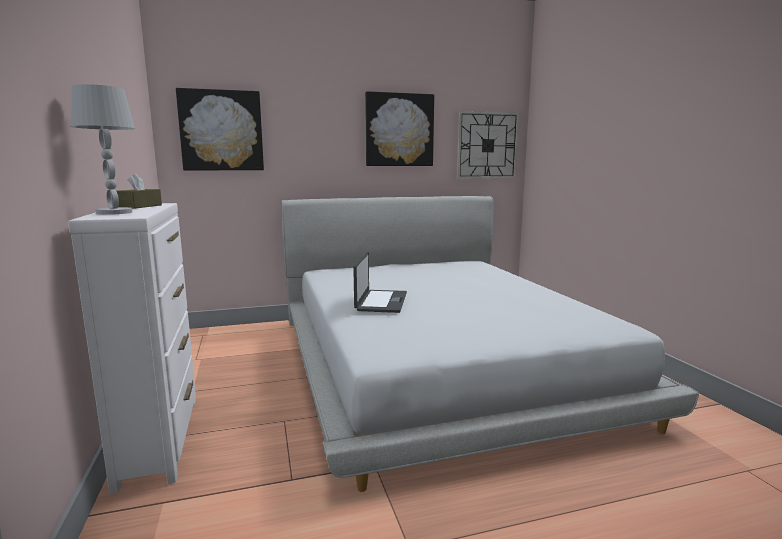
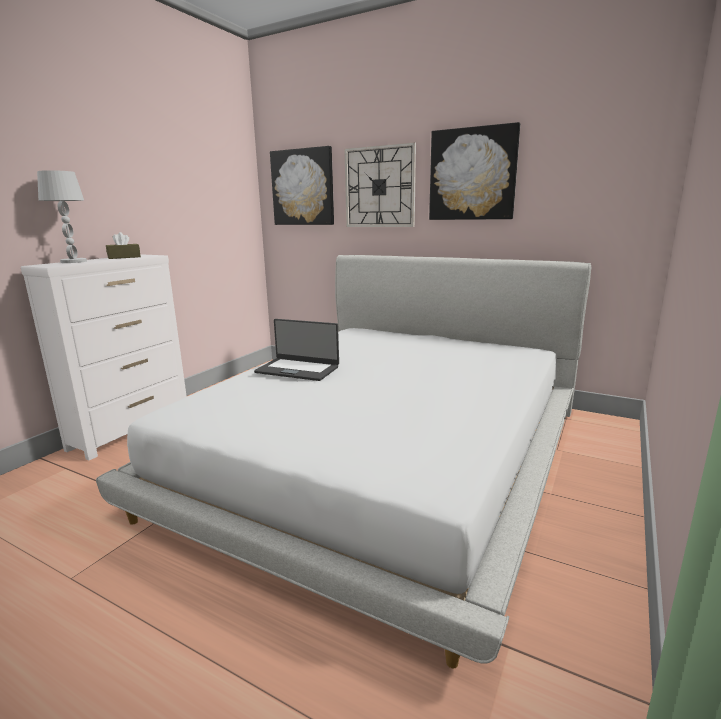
camera: 45 degrees right, 5 degrees up
(380, 301) = (298, 369): laptop -> laptop turned 60 degrees clockwise
(487, 145) = (604, 188): wall clock -> wall clock (379, 187)

